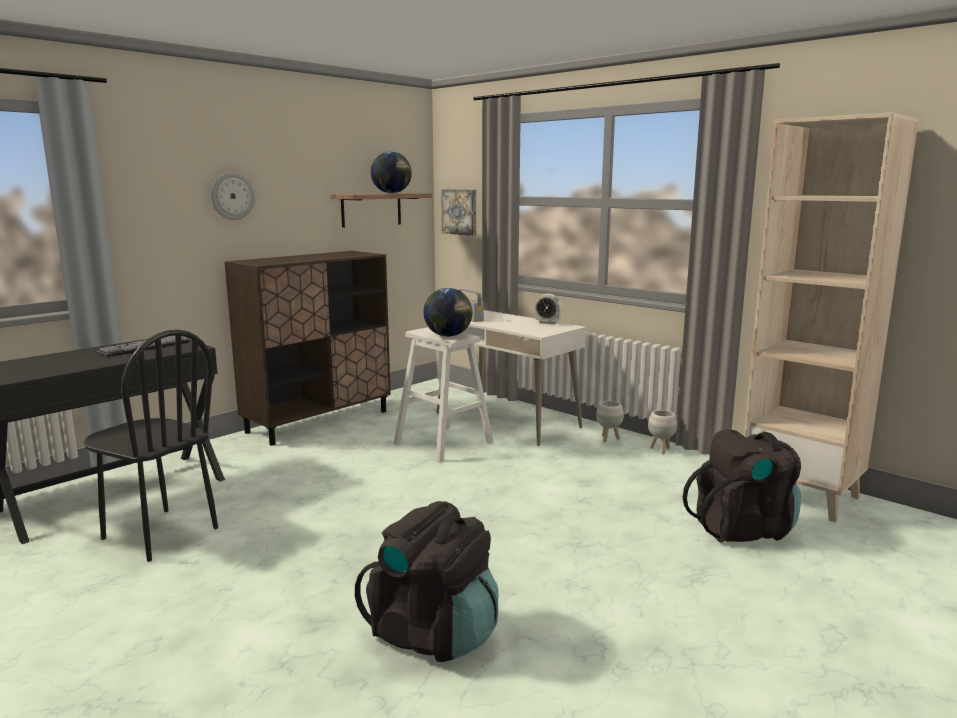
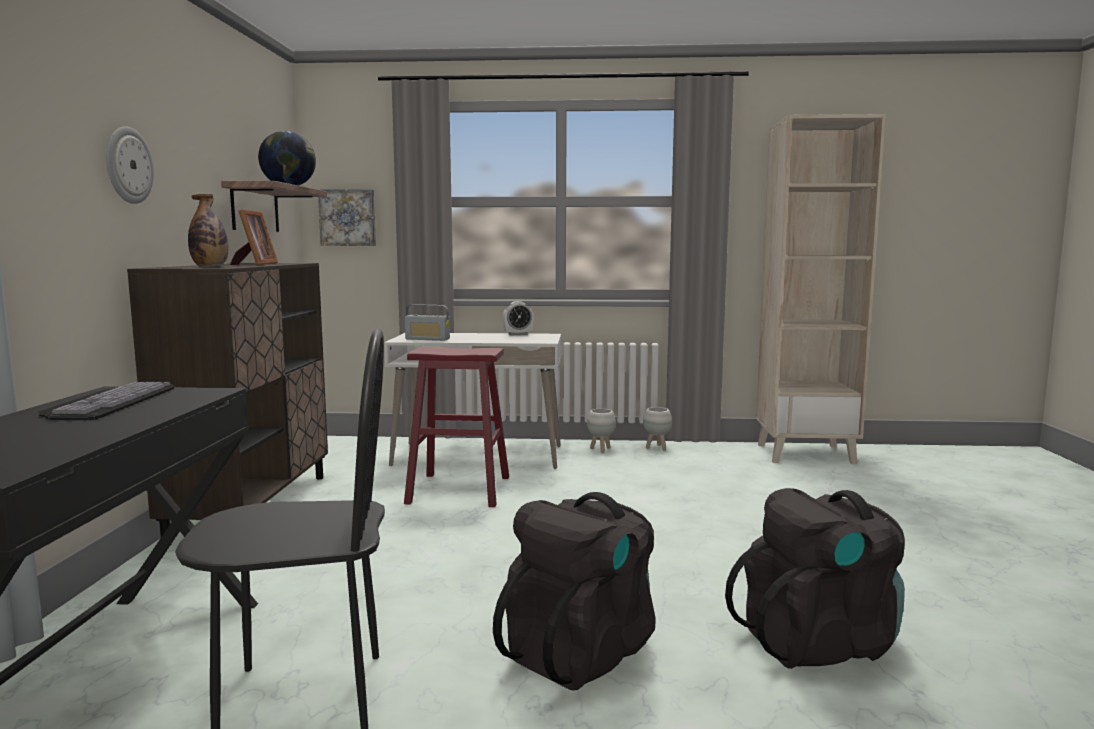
camera: 40 degrees left, 5 degrees down
(270, 261) = (210, 267): none -> bottle
(324, 256) = (255, 264): none -> picture frame
(443, 443) = (459, 490): white stool -> red stool
(448, 336) = (472, 350): globe -> none
(743, 529) = (824, 484): black backpack -> black backpack (581, 651)

